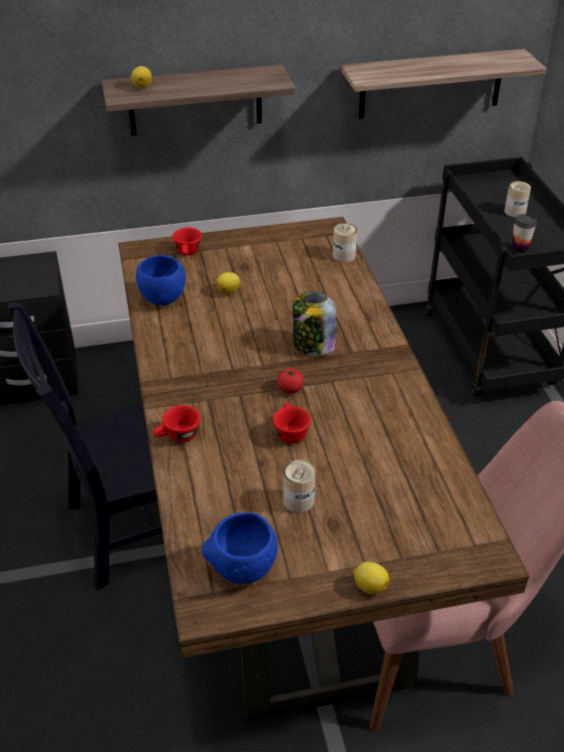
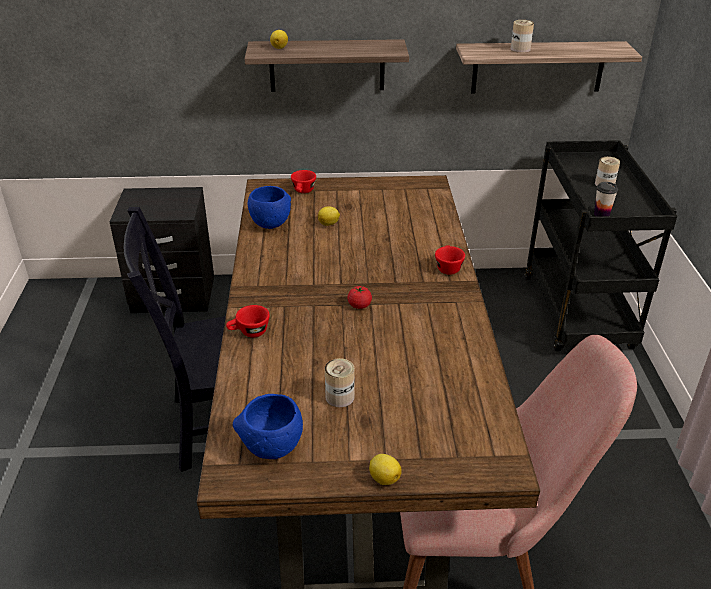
camera: 10 degrees right, 5 degrees down
(290, 432) = (349, 340): red cup -> red cup (447, 267)
(313, 345) = (390, 273): jar -> none
(344, 255) = (438, 205): can -> can (520, 49)

